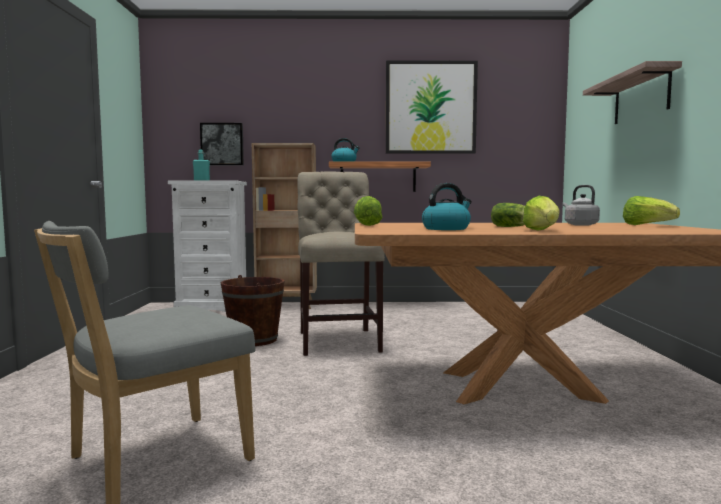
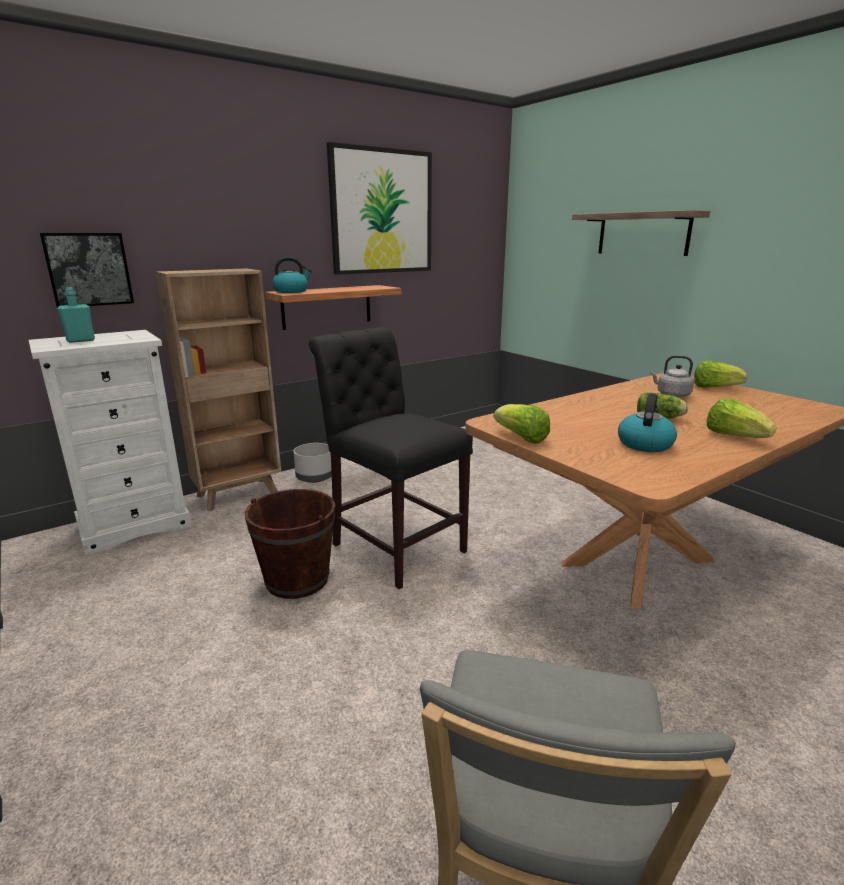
camera: 35 degrees left, 15 degrees up
(338, 340) = (394, 544): beige chair -> black chair
(346, 307) = (315, 477): none -> grey planter

